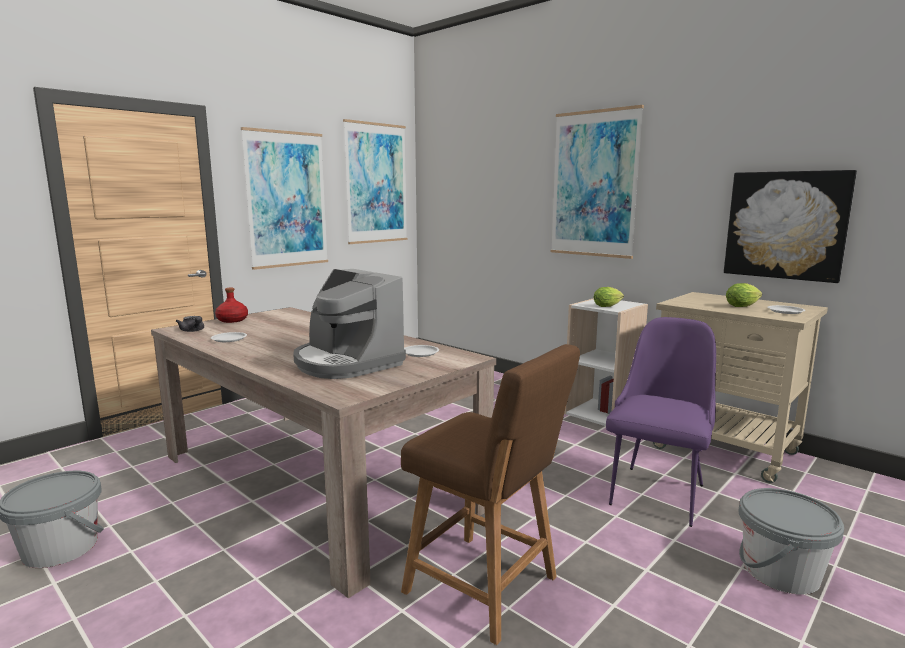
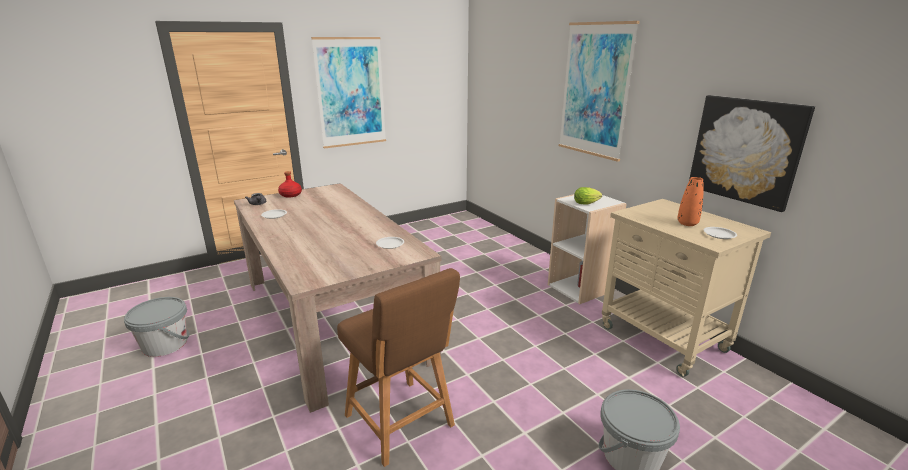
camera: 15 degrees right, 10 degrees up
(346, 363) = (331, 249): coffee machine -> none
(376, 183) = (430, 74): picture -> none
(657, 494) = (576, 370): purple chair -> none
(743, 306) = (687, 223): lettuce -> orange vase

